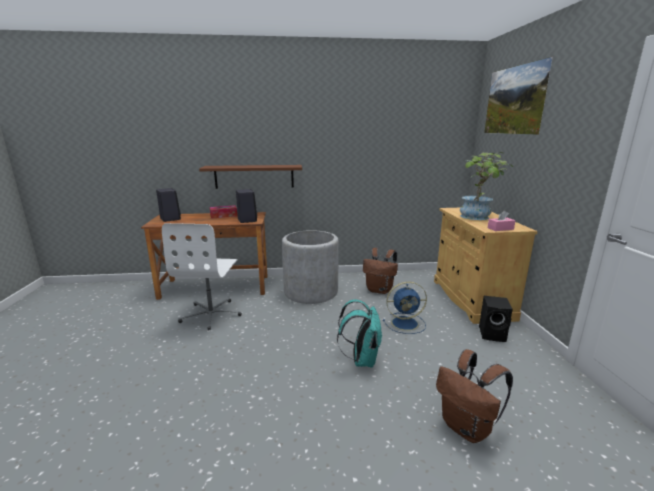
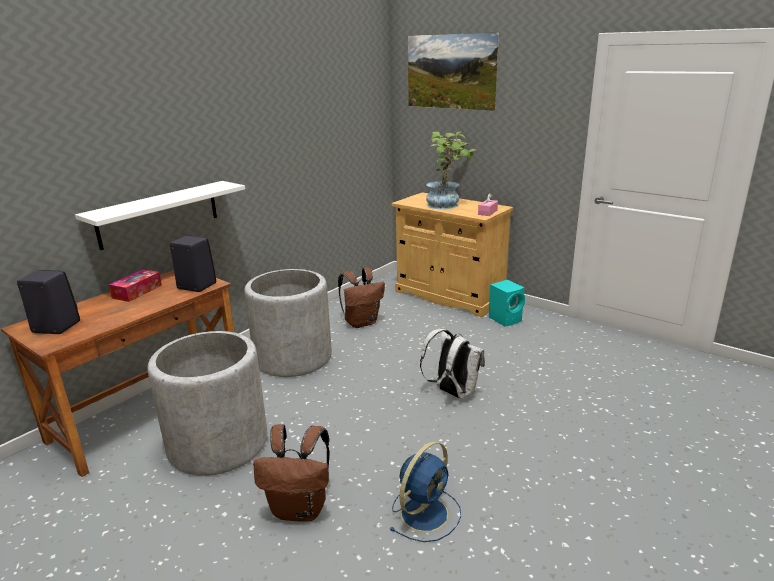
camera: 45 degrees left, 5 degrees up
(212, 314) = (218, 444): white office chair -> grey planter
(254, 176) = (159, 214): brown shelf -> white shelf
(361, 359) = (452, 392): turquoise backpack -> white backpack
(406, 323) = (435, 343): blue fan -> blue fan (425, 512)
(467, 428) = (584, 394): brown backpack -> brown backpack (300, 509)
(493, 334) = (506, 319): black speaker -> turquoise speaker

